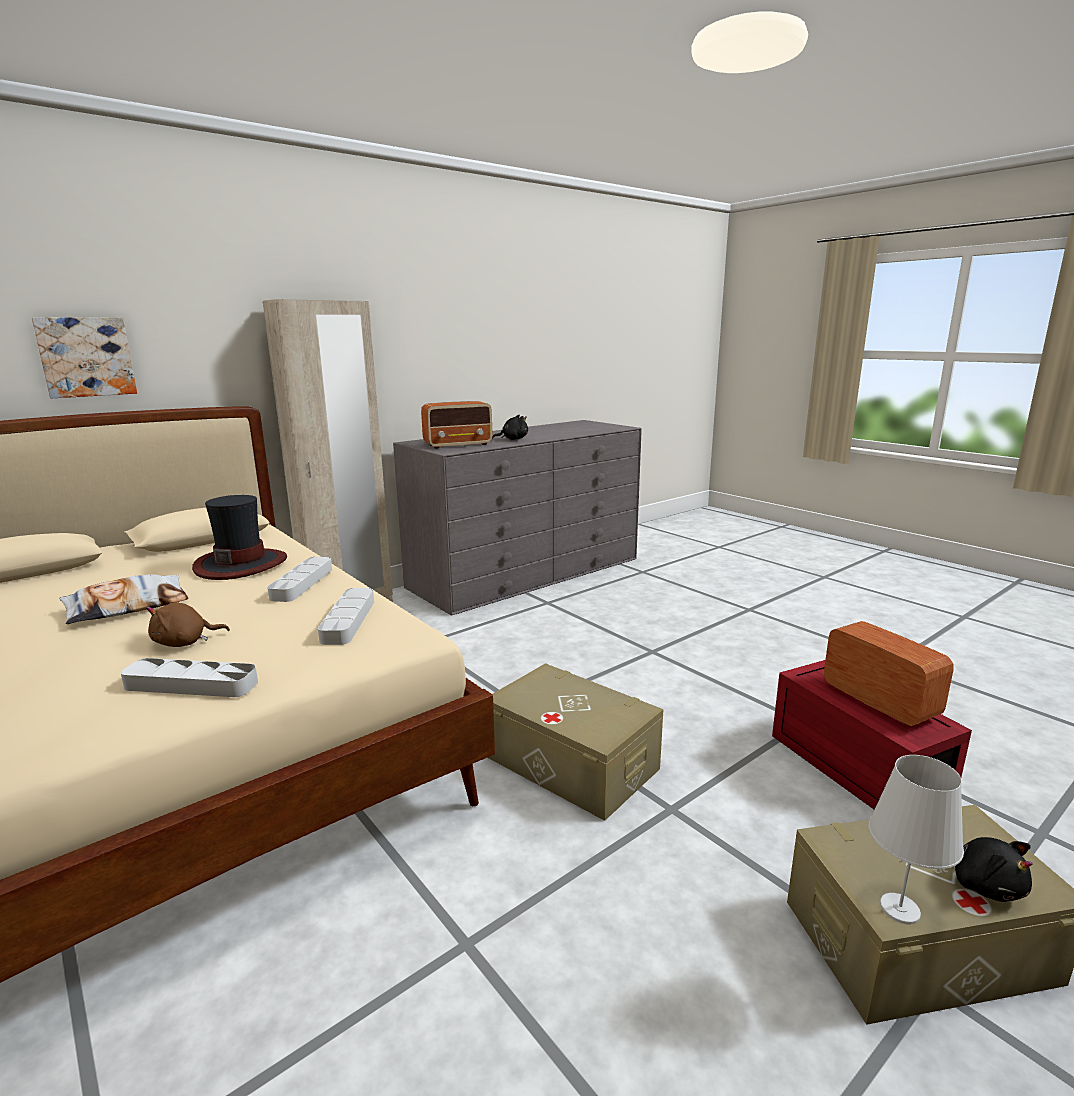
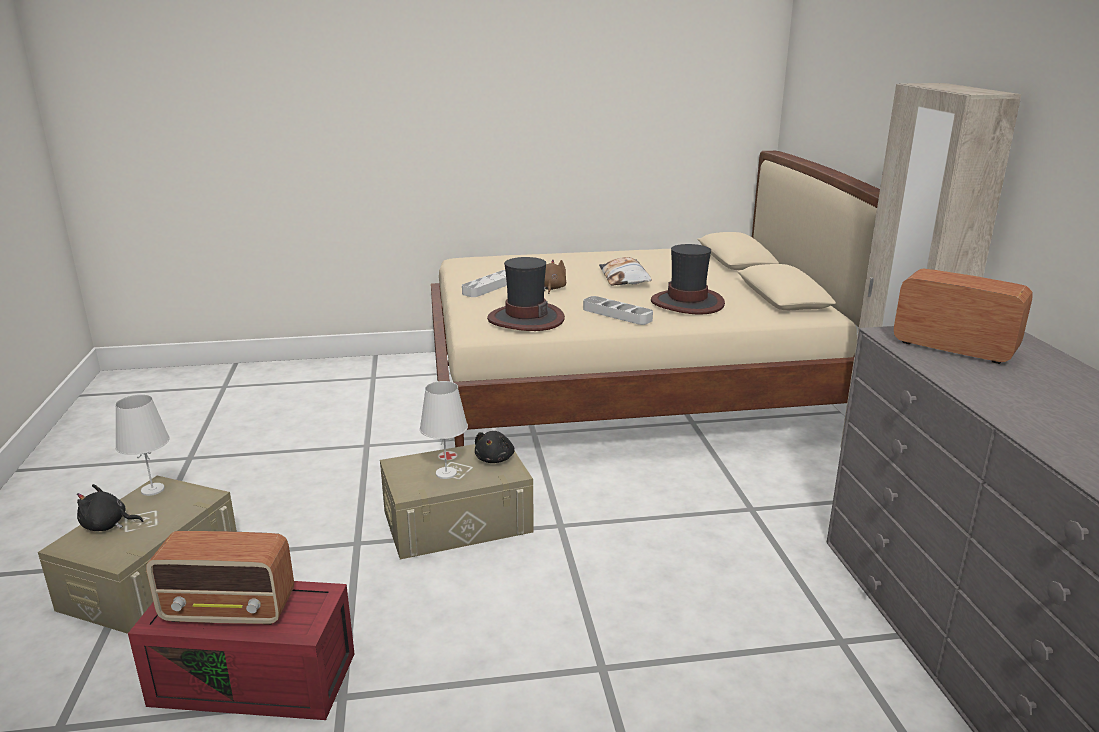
camera: 120 degrees right, 5 degrees up
(86, 357) = (849, 121): picture -> none
(348, 620) = (525, 319): grey tray -> hat
(458, 445) = (952, 348): radio -> radio turned 120 degrees clockwise
(513, 439) = (1010, 393): black plush toy -> black plush toy (495, 459)
(586, 704) = (445, 473): none -> white table lamp

